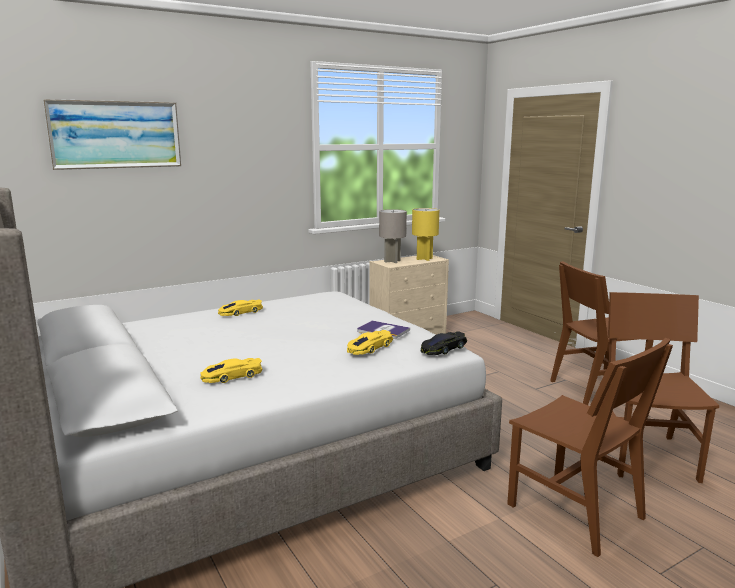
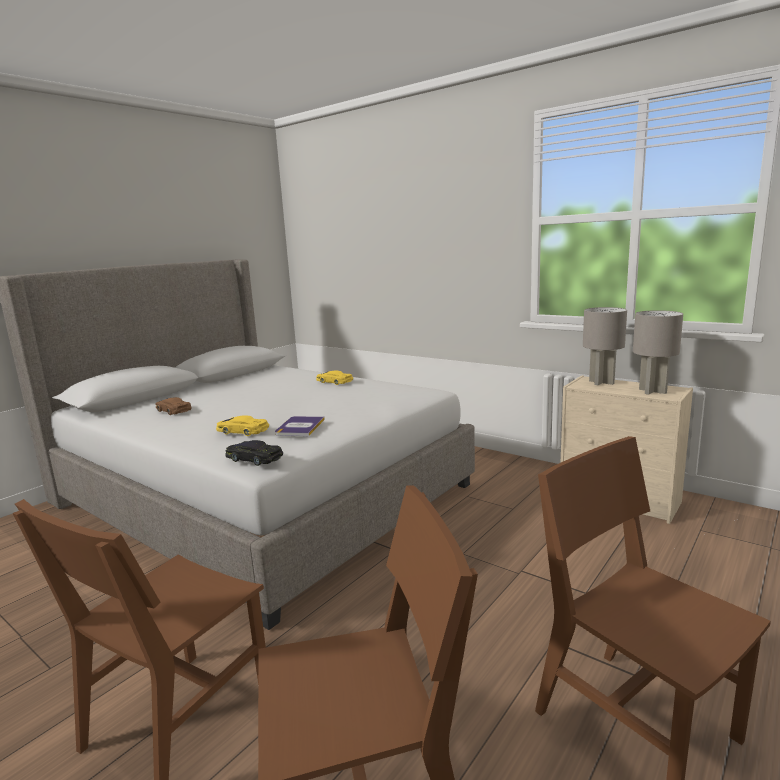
camera: 70 degrees right, 0 degrees up
(115, 134) = (360, 218): picture -> none
(232, 376) = (173, 410): yellow toy car -> brown toy car
(424, 259) = (652, 391): yellow table lamp -> grey table lamp

